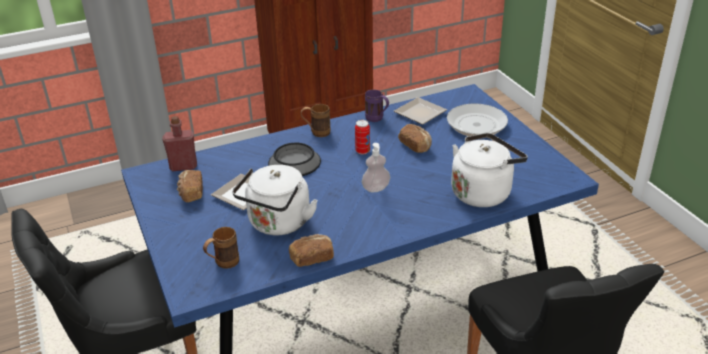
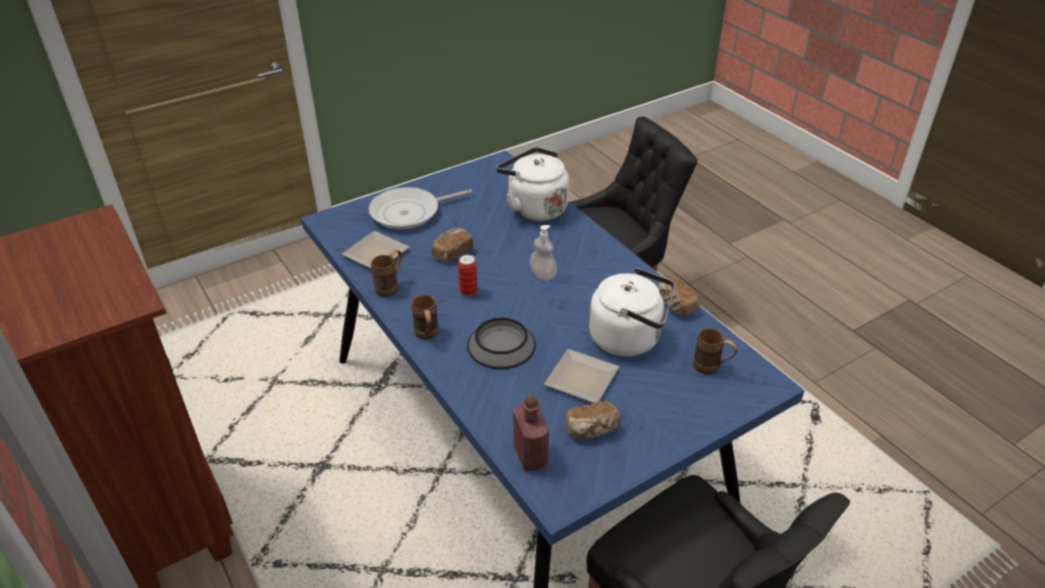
camera: 100 degrees left, 5 degrees up
(377, 119) = (391, 286): purple mug -> brown mug

